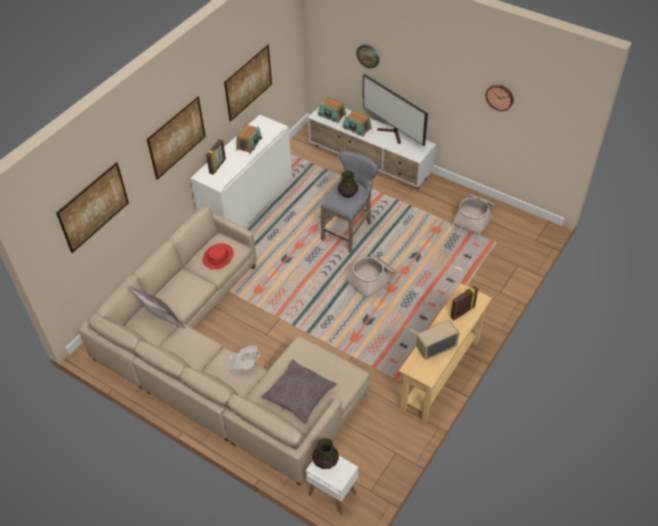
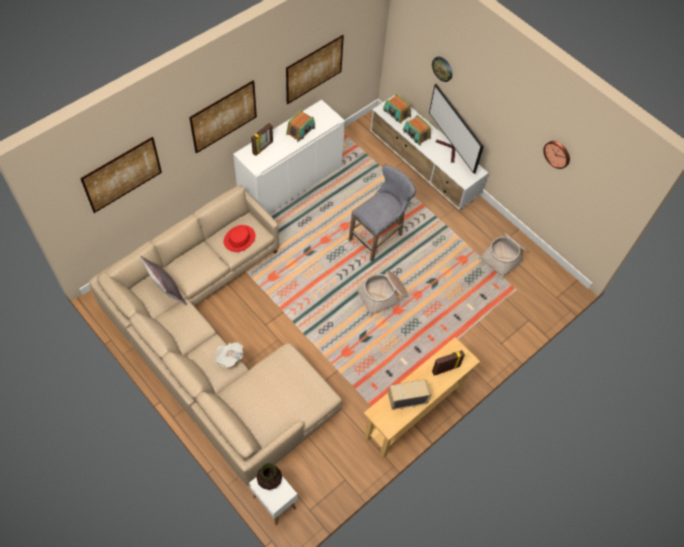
camera: 10 degrees right, 10 degrees up
(299, 395) = (268, 404): grey pillow -> none
(348, 194) = (381, 208): vase -> none

